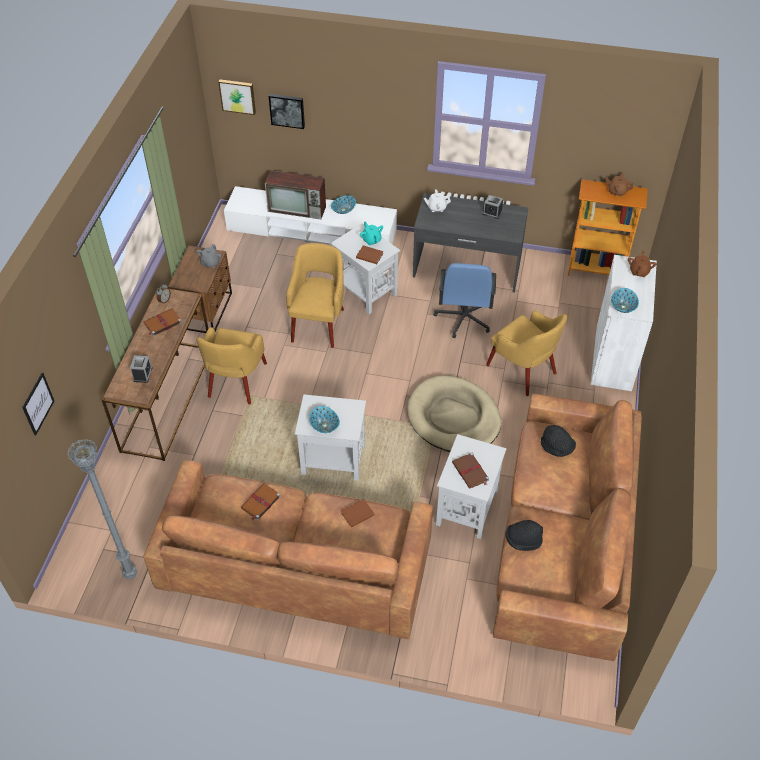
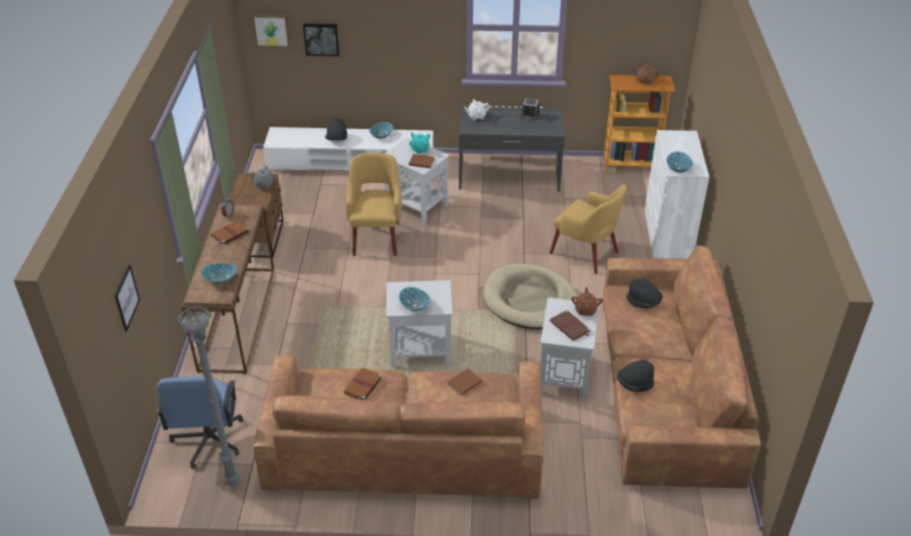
camera: 10 degrees left, 10 degrees down
(142, 374) = (220, 279): alarm clock -> bowl
(236, 381) = (305, 295): yellow armchair -> none
(298, 209) = (337, 139): television -> black hat
(463, 318) = (517, 217): blue office chair -> blue office chair (208, 440)
(639, 271) = (684, 140): brown teapot -> brown teapot (585, 310)

